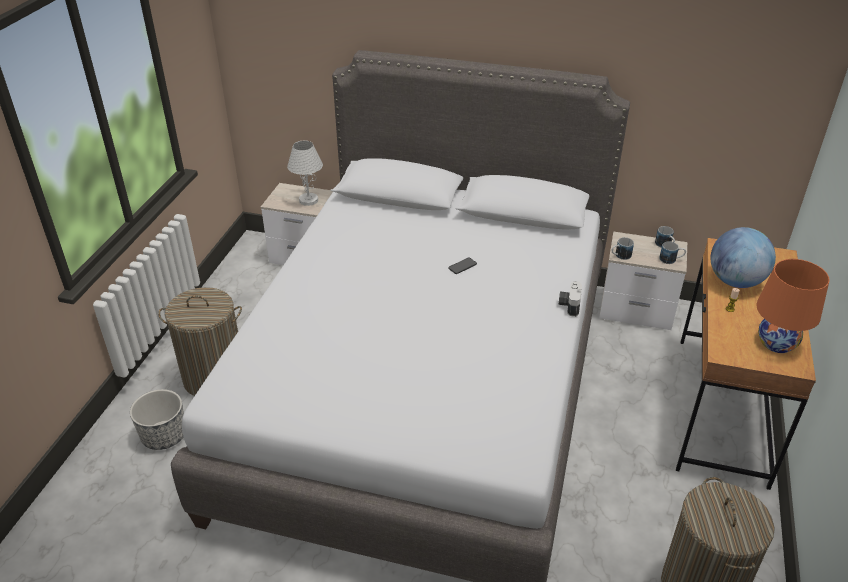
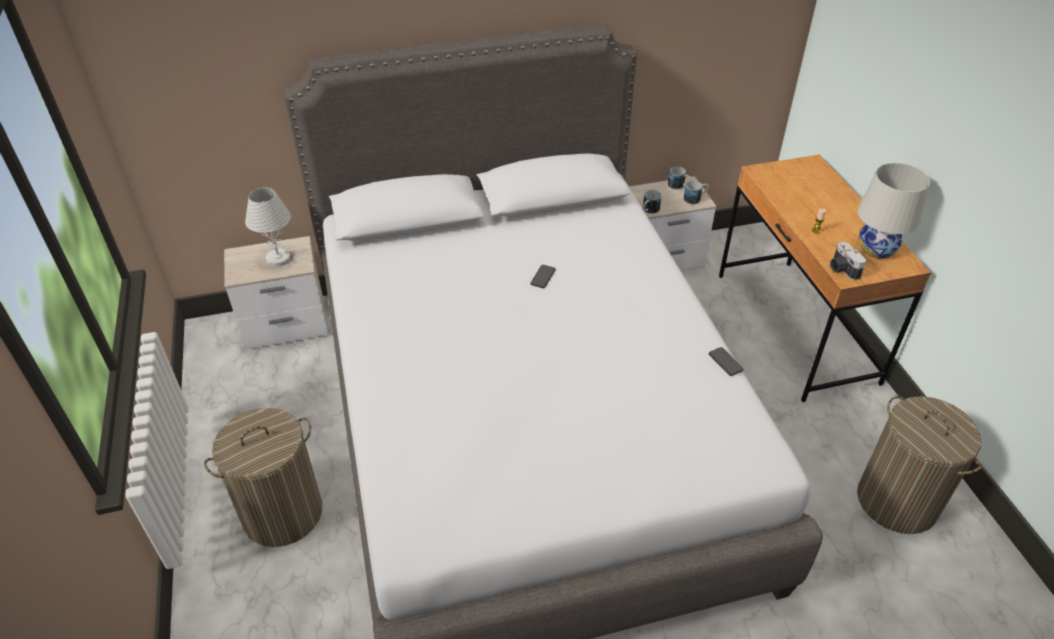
camera: 30 degrees left, 5 degrees up
(164, 436) = (275, 612): planter -> none
(553, 378) = (725, 362): none -> phone
(568, 305) = (676, 279): camera -> camera (842, 269)
(735, 281) = (798, 202): globe -> none
(777, 343) = (876, 249): orange table lamp -> white table lamp

